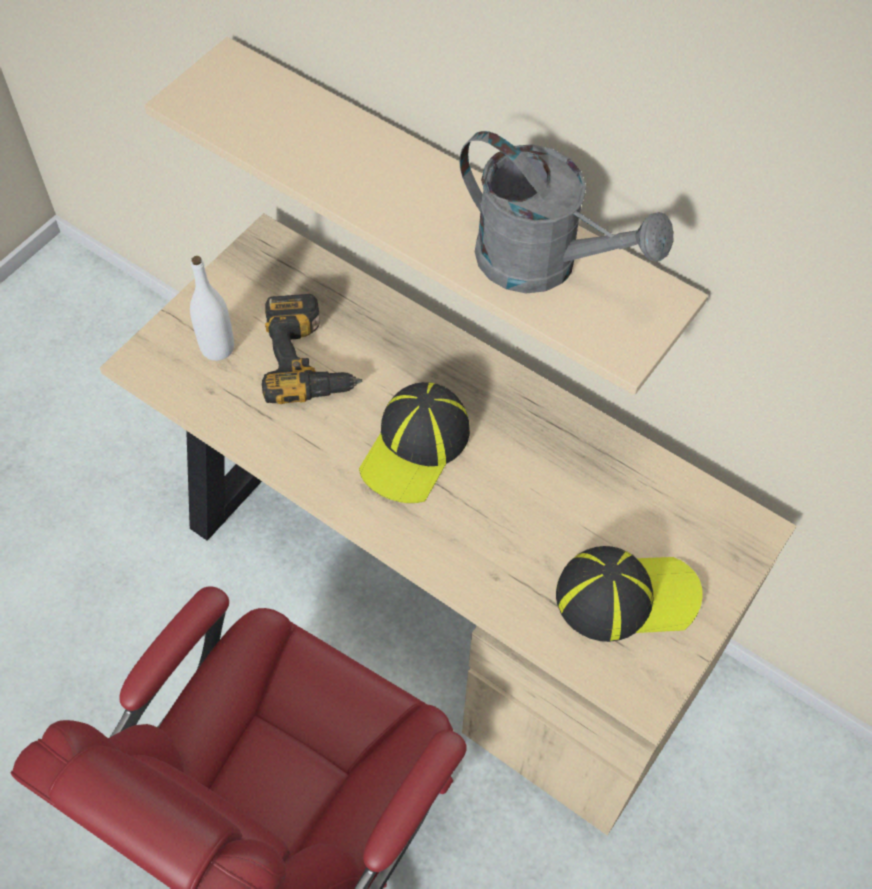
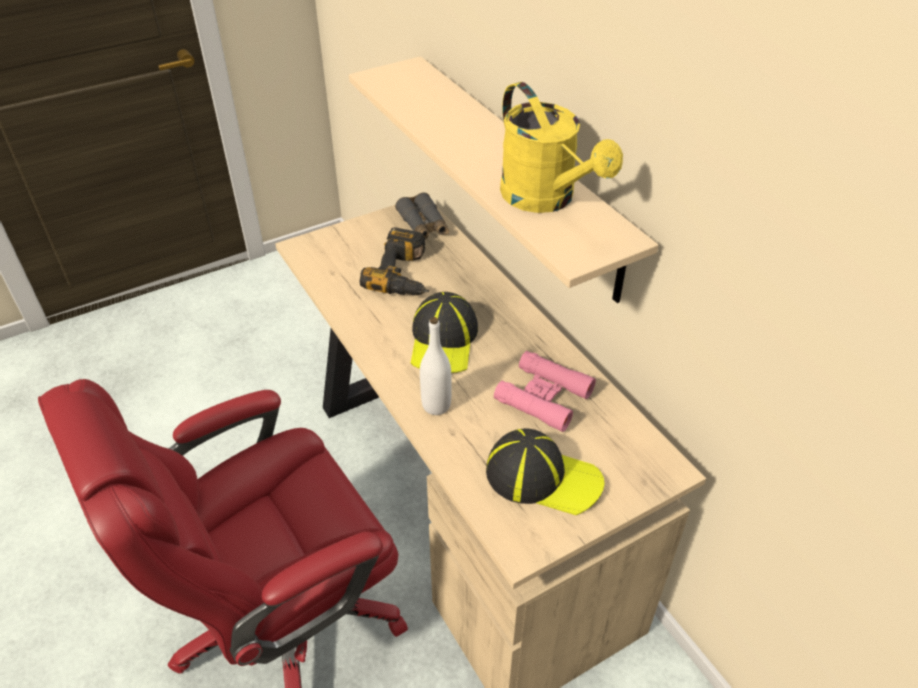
camera: 25 degrees right, 15 degrees down
(217, 348) = (351, 252): white bottle -> white bottle (436, 405)
(290, 267) = (423, 225): none -> grey binoculars
(415, 447) = (443, 341): cap -> cap turned 45 degrees counterclockwise
(543, 264) = (546, 199): grey watering can -> yellow watering can
(575, 485) = (543, 397): none -> pink binoculars

